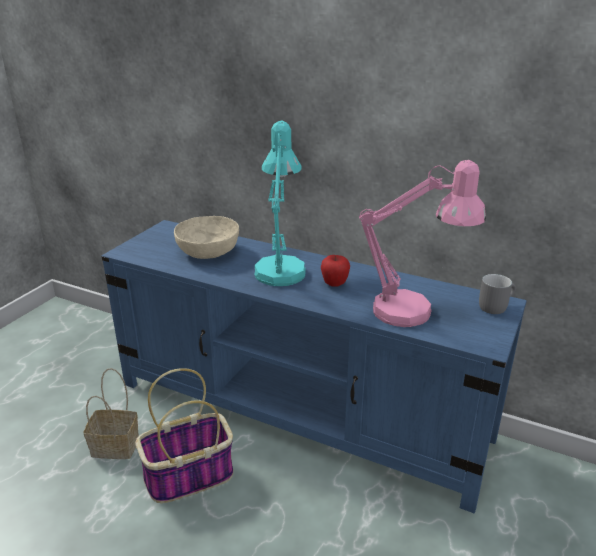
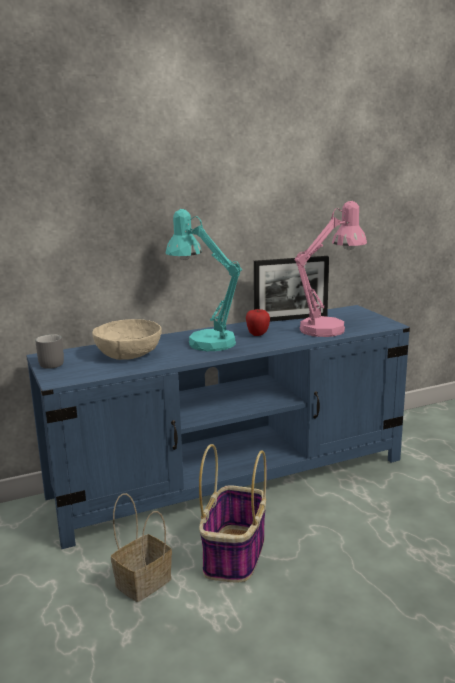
camera: 50 degrees left, 10 degrees down
(409, 282) = (291, 319): none -> picture frame
(494, 306) = (352, 311): grey mug -> grey mug (51, 363)

